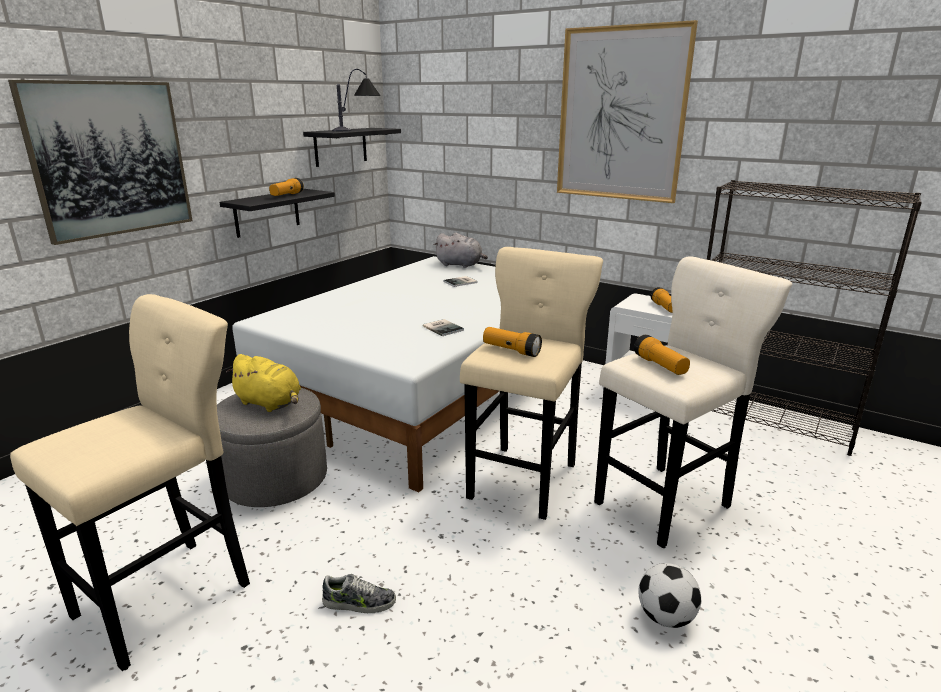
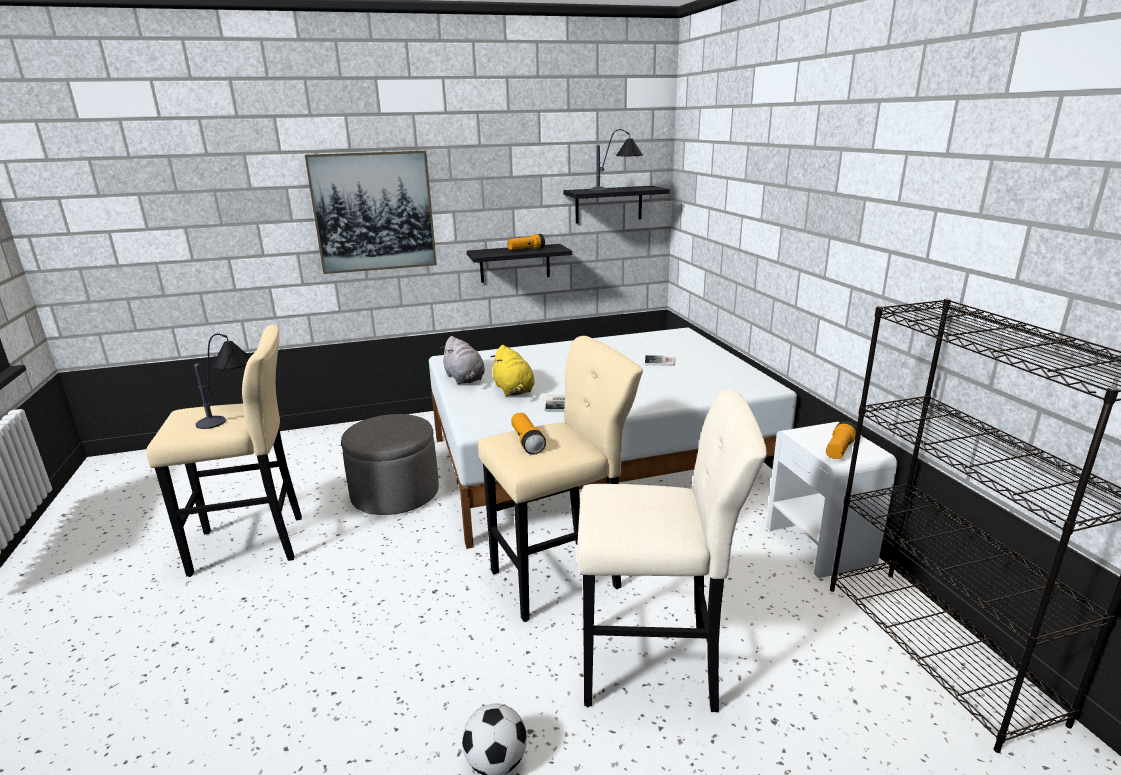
camera: 40 degrees right, 0 degrees up
(126, 421) = (230, 411): none -> table lamp
(270, 403) = (390, 430): yellow plush toy -> yellow plush toy (513, 390)
(359, 603) = (326, 608): shoe -> none
(460, 265) = (695, 342): grey plush toy -> grey plush toy (464, 379)
(621, 115) = (848, 193): picture -> none
(660, 366) = (622, 505): flashlight -> none

